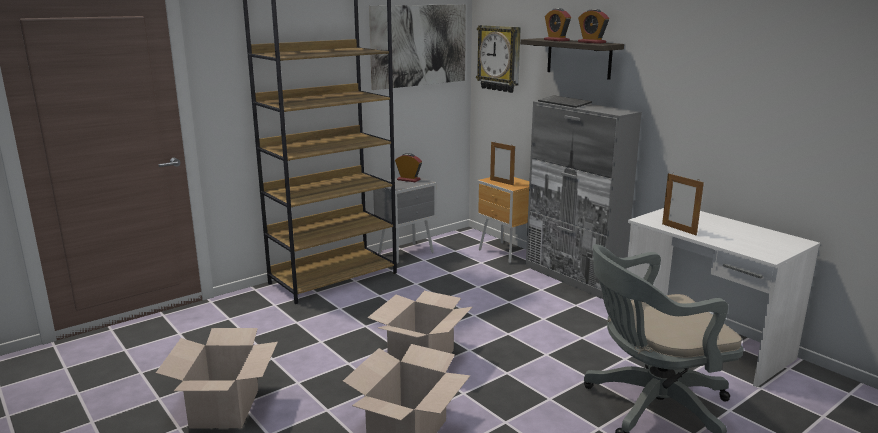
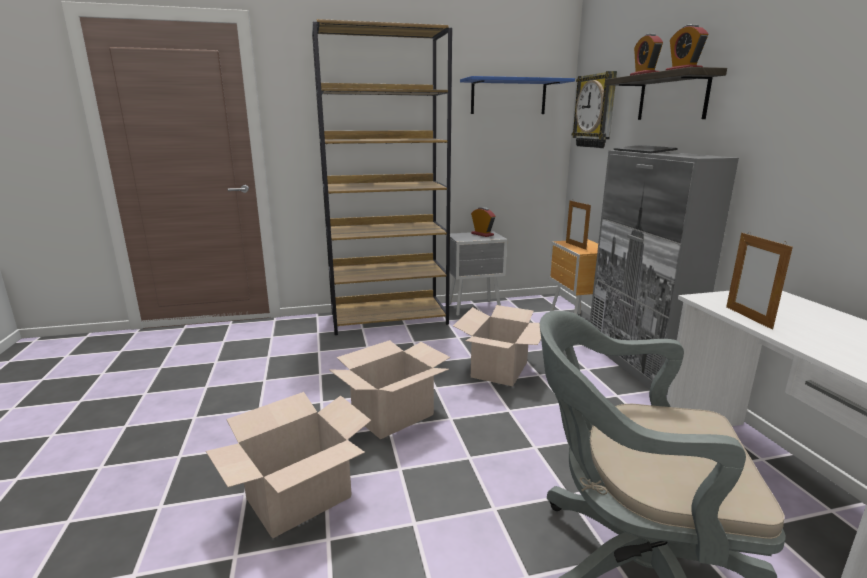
camera: 25 degrees right, 0 degrees up
(224, 408) = (177, 417): cardboard box -> cardboard box (499, 369)
(419, 45) = (508, 97): picture -> blue shelf

